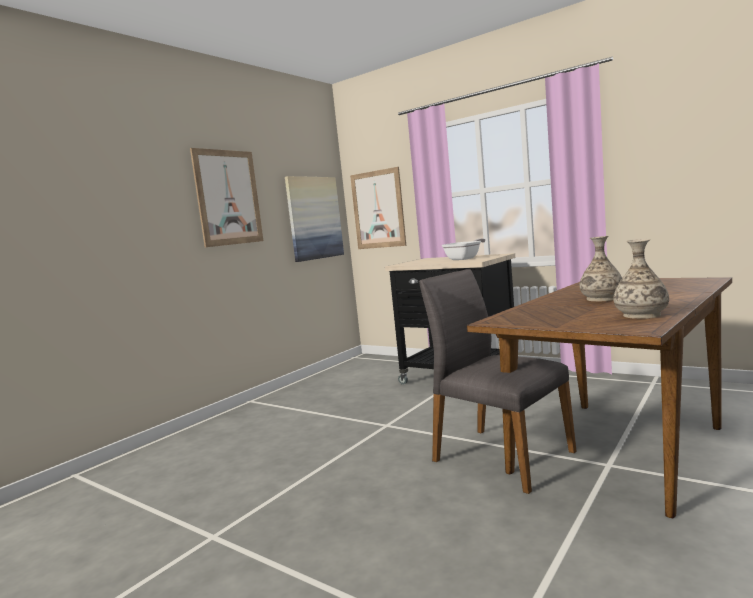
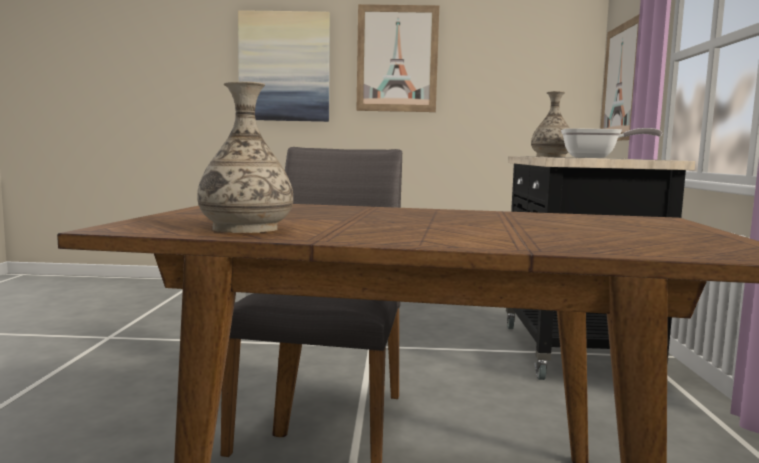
camera: 55 degrees right, 0 degrees up
(314, 218) = (531, 91): picture -> picture (284, 67)
(601, 299) = (420, 220): vase -> vase (551, 156)

